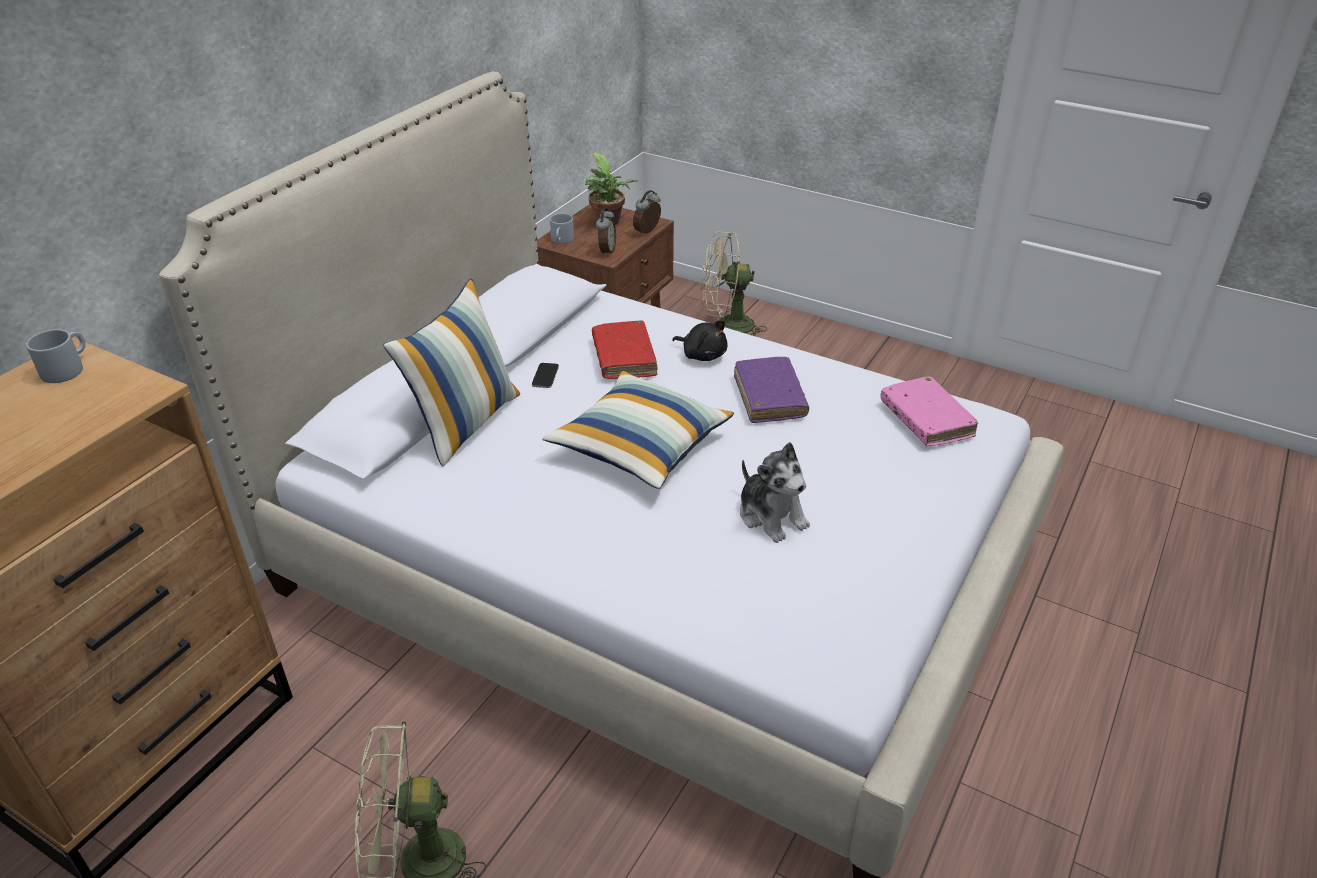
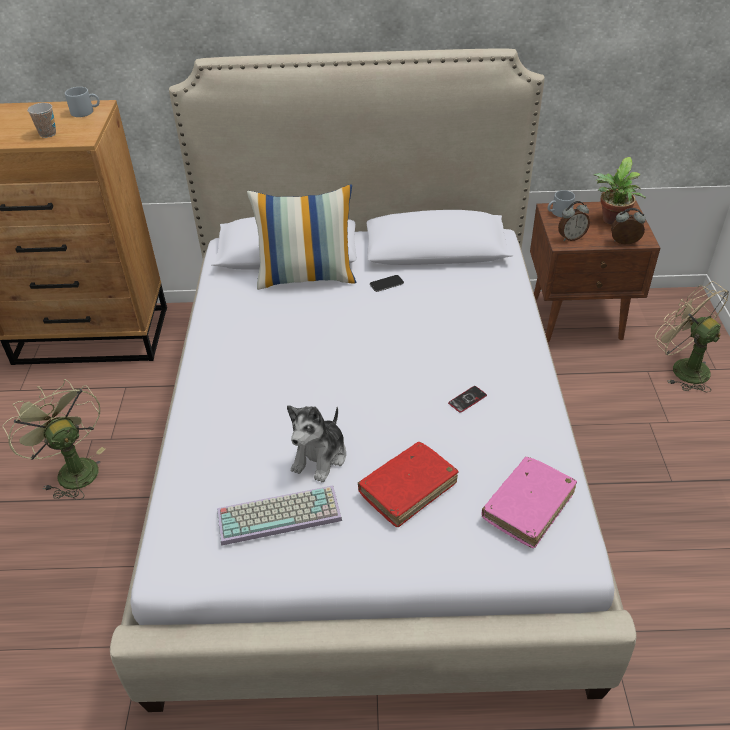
camera: 60 degrees right, 5 degrees up
(79, 416) = (48, 134): none -> cup
(624, 358) = (443, 307): red book -> red book (408, 488)
(640, 446) = (346, 359): pillow -> none
(702, 355) = (488, 342): black plush toy -> none
(769, 397) = (467, 399): purple book -> phone
(833, 570) = (280, 513): none -> keyboard

